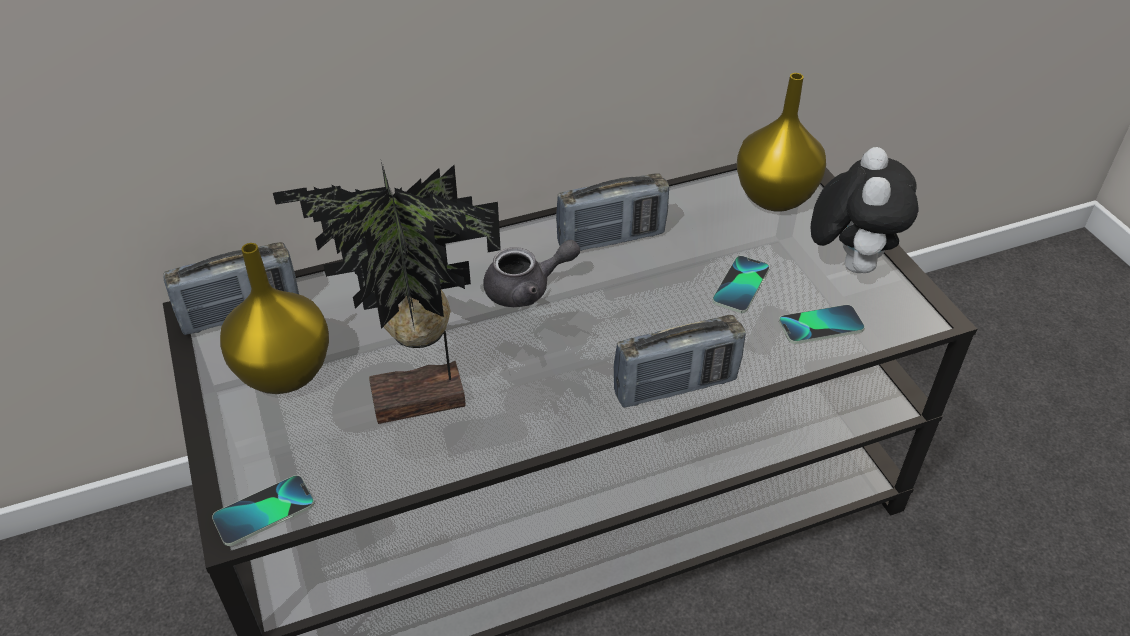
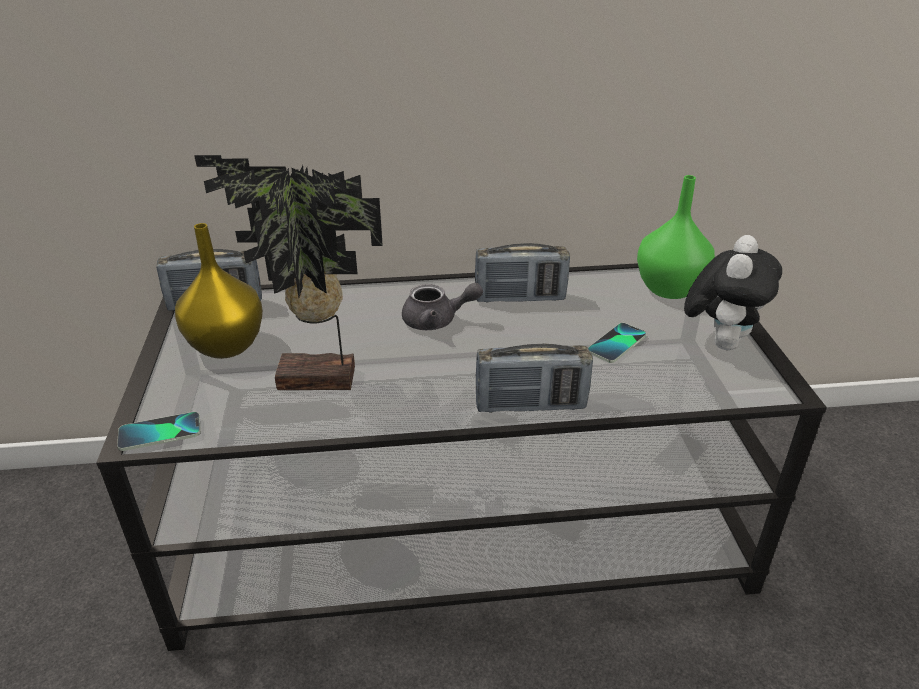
camera: 15 degrees right, 10 degrees down
(776, 197) = (671, 289): yellow vase -> green vase
(820, 325) = (677, 382): phone -> none

